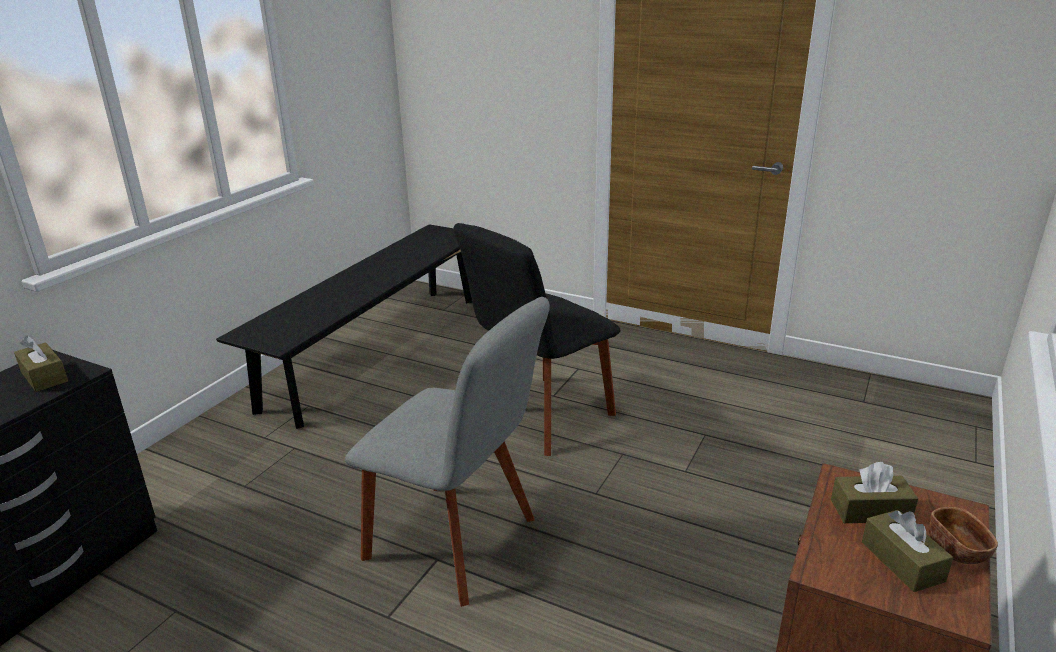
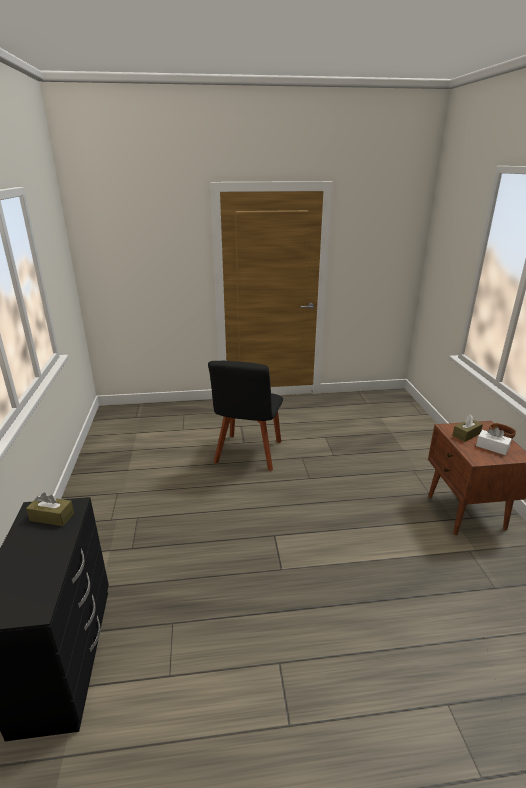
camera: 35 degrees left, 0 degrees up
(376, 350) = (122, 450): black bench -> none
(458, 542) = (275, 524): grey chair -> none
(902, 561) = (492, 447): brown tissue box -> white tissue box

